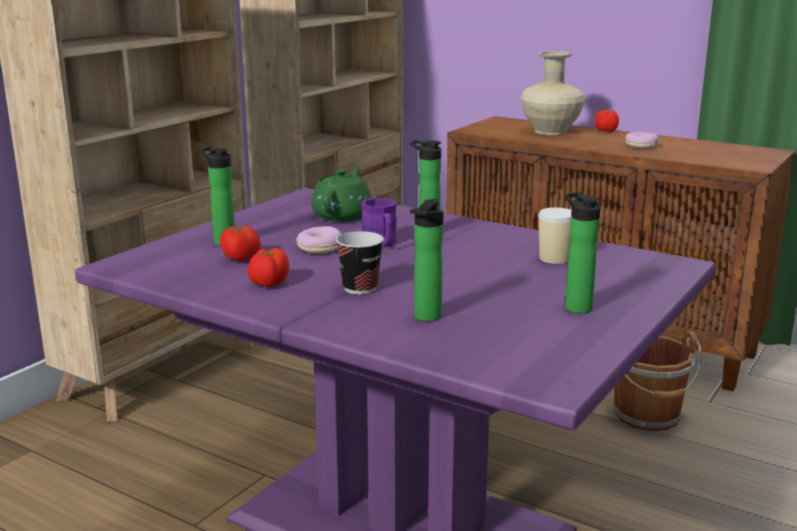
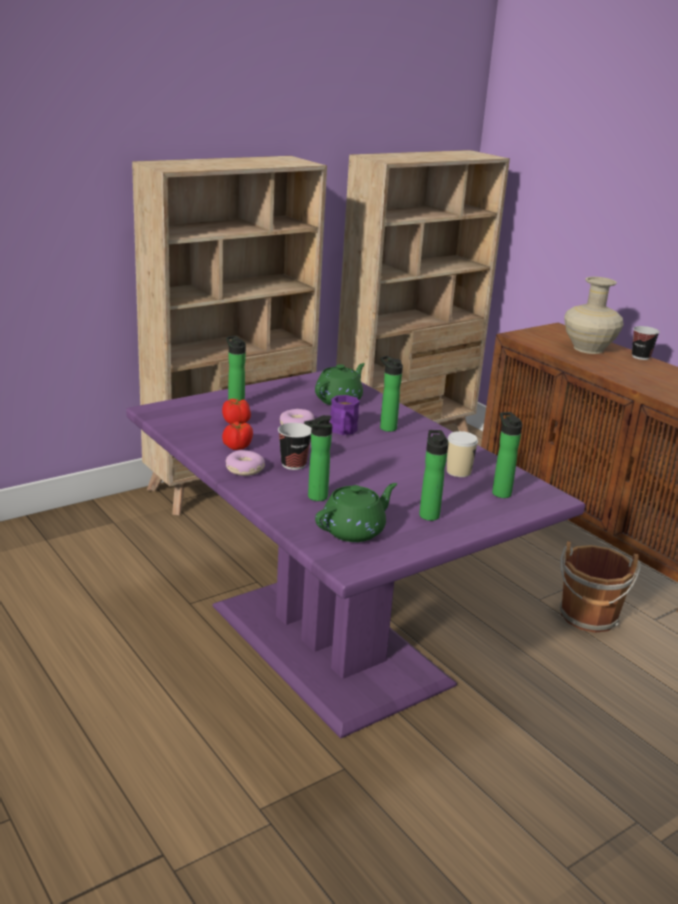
camera: 20 degrees right, 5 degrees up
(514, 343) = (354, 530): none -> green teapot
(605, 131) = (640, 357): tomato -> cup
(622, 269) = (500, 492): none -> bottle
(641, 146) = (652, 380): donut -> donut (244, 469)

